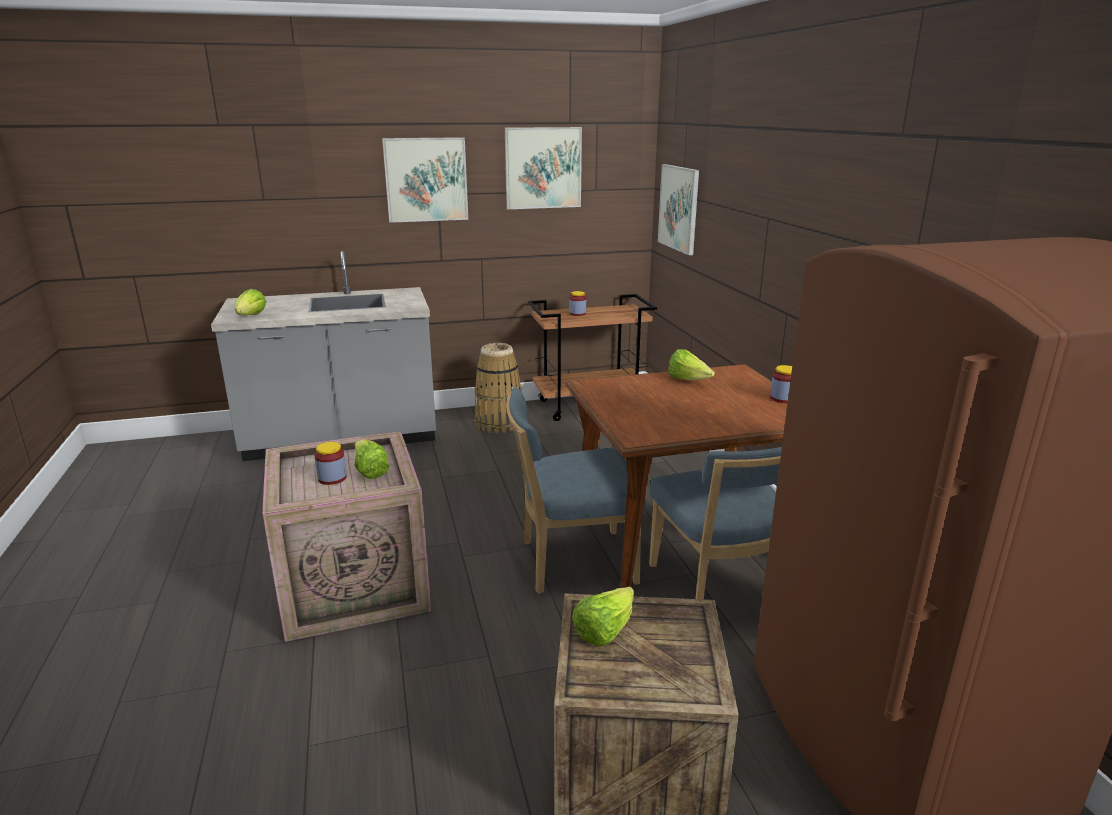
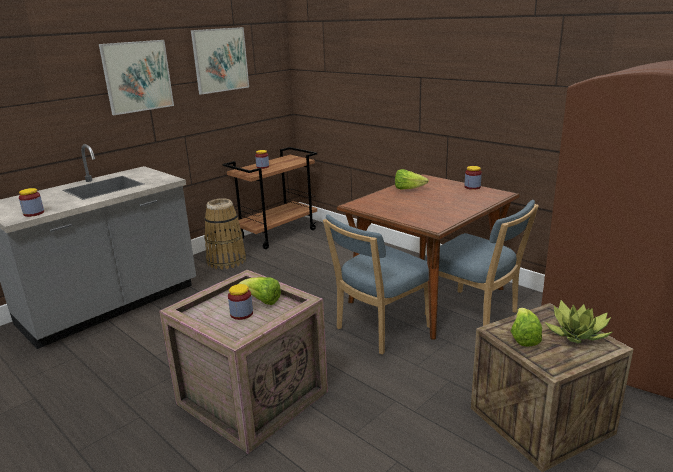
camera: 30 degrees left, 0 degrees up
(250, 316) = (34, 213): lettuce -> jar
(679, 208) = (324, 80): picture -> none
(686, 657) = (577, 333): none -> potted plant

